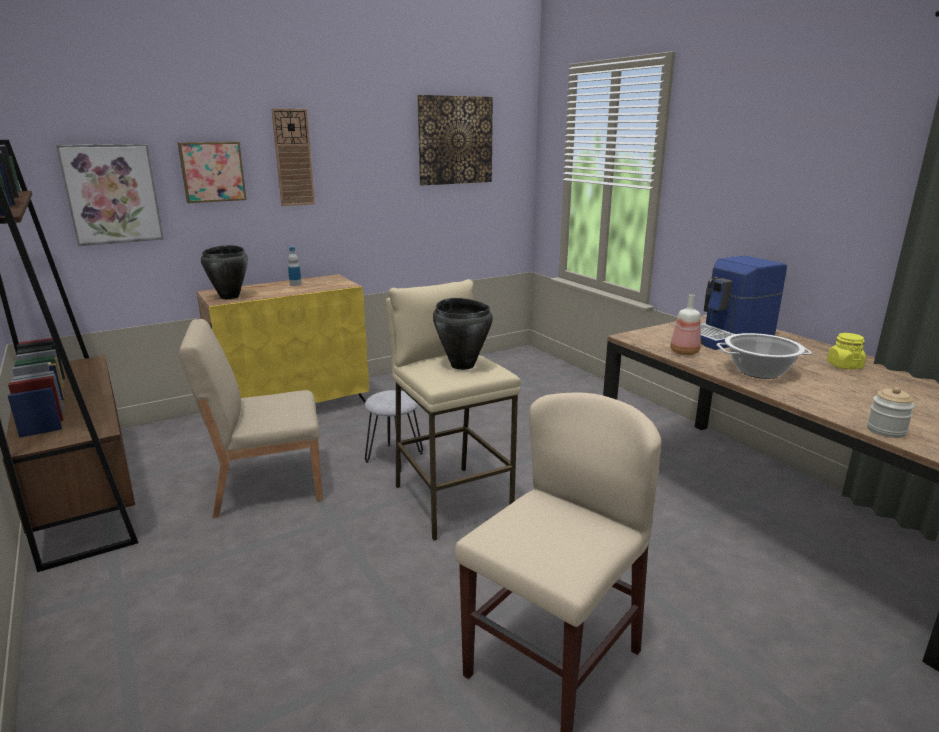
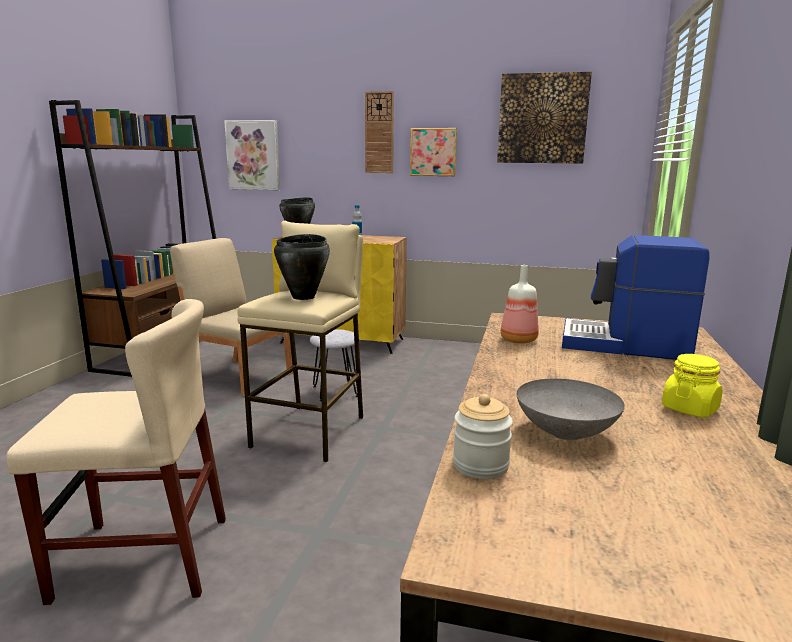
camera: 45 degrees right, 5 degrees down
(212, 171) = (317, 142): picture -> picture (433, 152)
(759, 371) = (541, 375): cooking pot -> none
(855, 399) = (563, 433): none -> grey bowl

